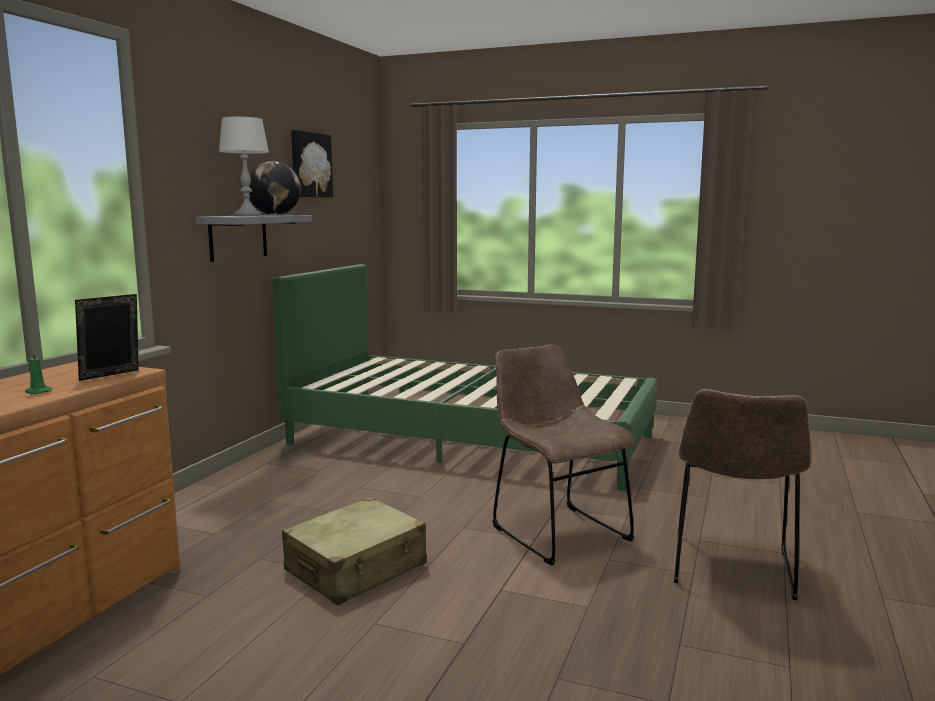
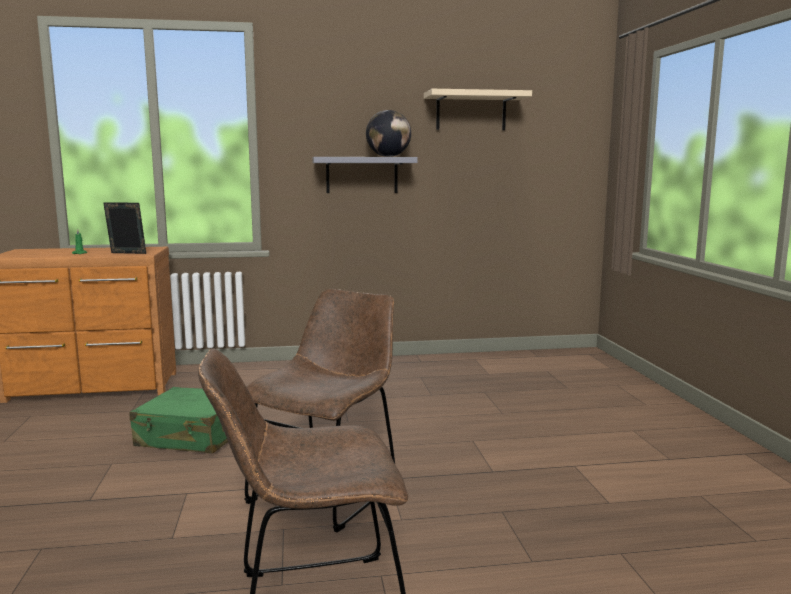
camera: 60 degrees right, 0 degrees up
(247, 215) = (343, 156): grey table lamp -> none
(310, 165) = (471, 111): picture -> beige shelf
(356, 568) = (194, 436): beige suitcase -> green suitcase
(470, 440) = (512, 406): green bed -> none

